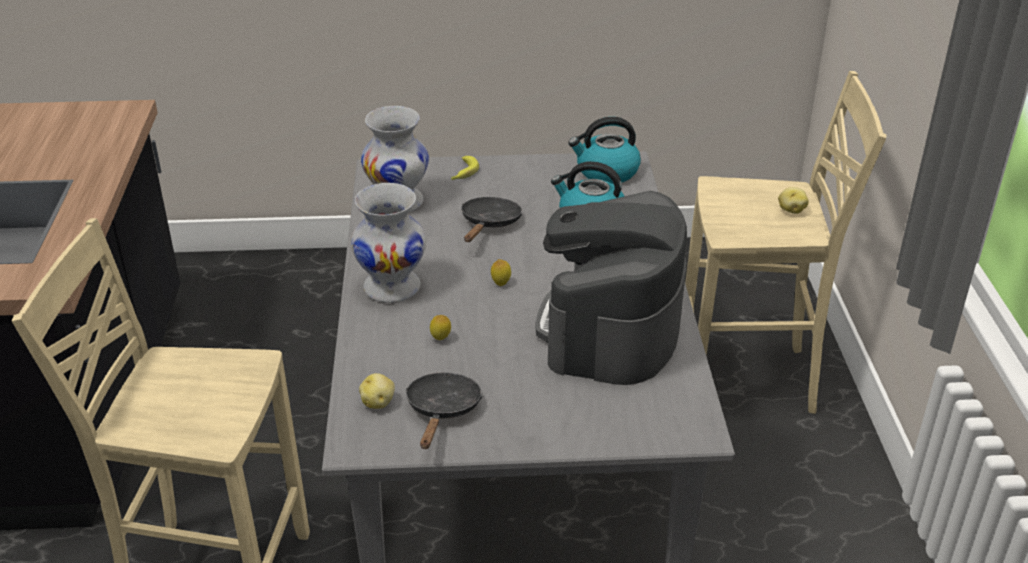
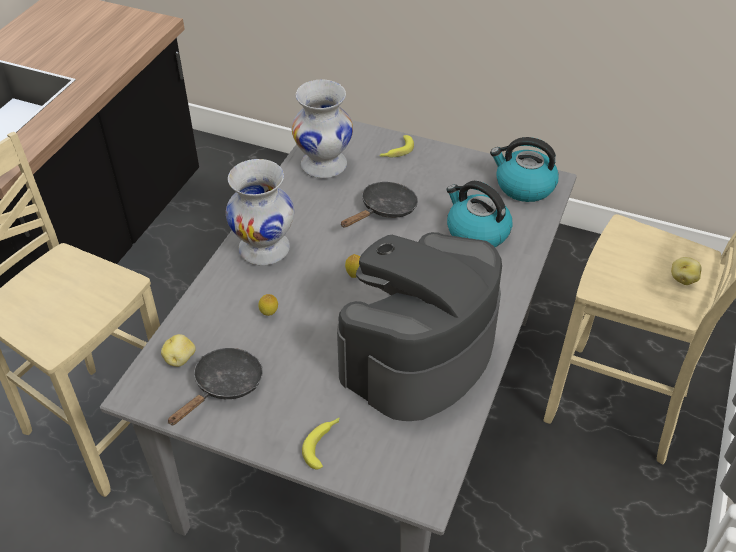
camera: 25 degrees right, 10 degrees up
(577, 425) = (323, 444): none -> banana

